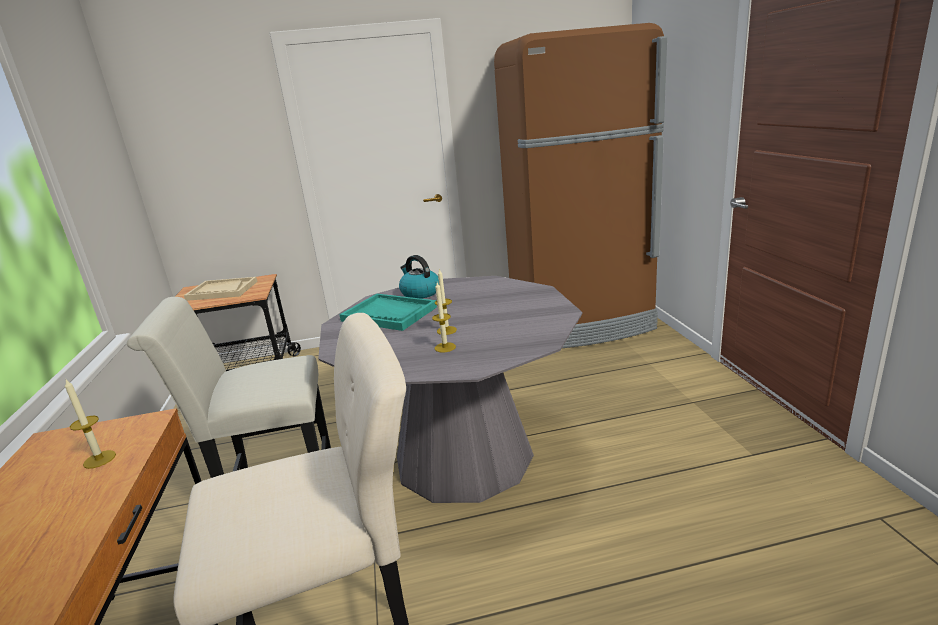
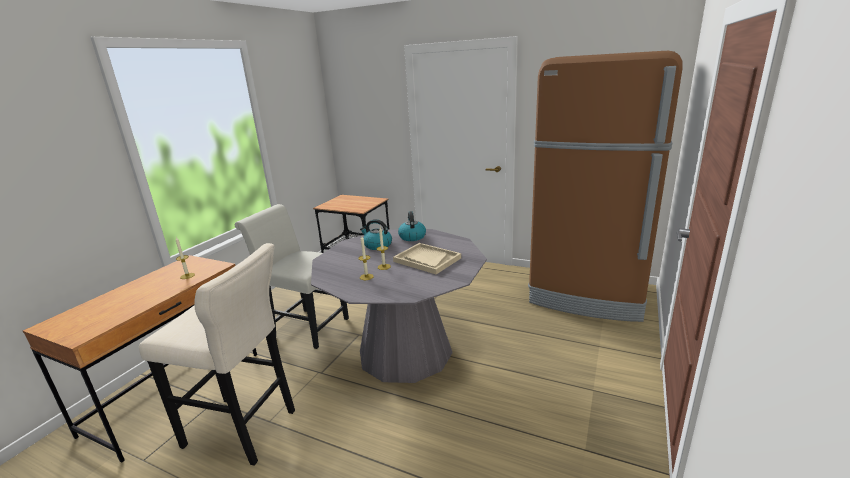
camera: 35 degrees right, 0 degrees up
(222, 291) = (352, 202): beige tray -> beige tray (427, 260)
(389, 314) = (377, 245): turquoise tray -> kettle

